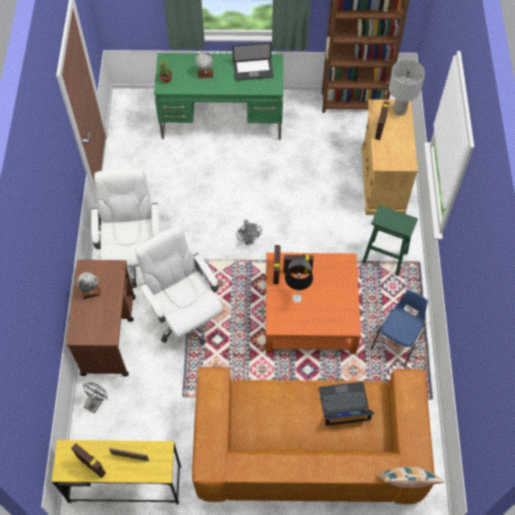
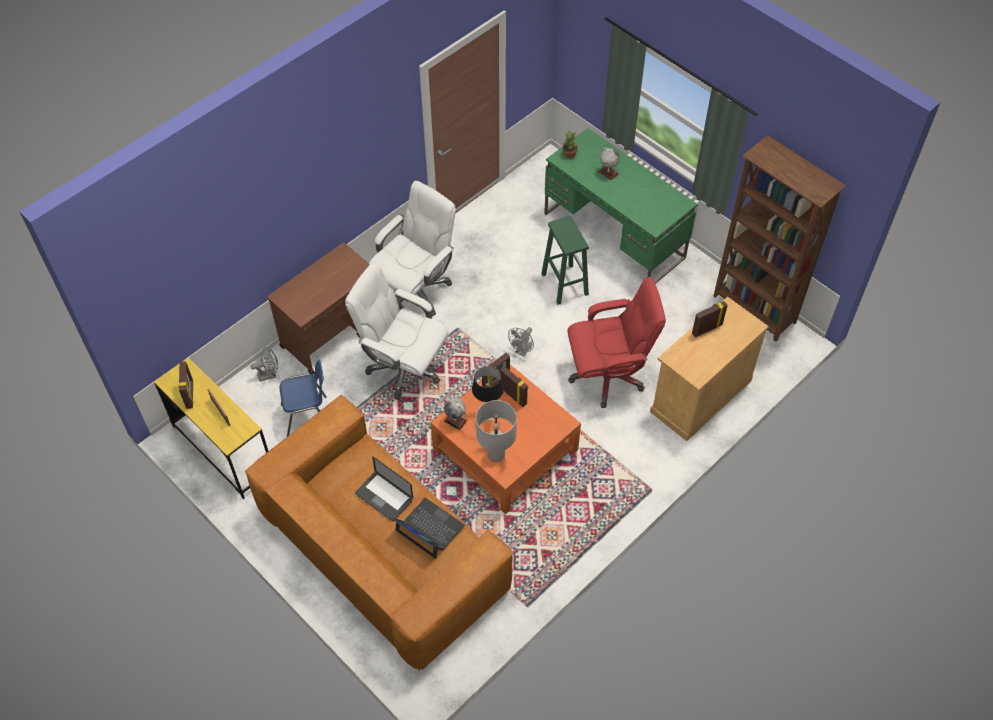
camera: 45 degrees right, 5 degrees down
(90, 292) = (326, 273): globe -> globe (455, 421)
(185, 316) = (403, 368): white office chair -> white office chair turned 75 degrees counterclockwise
(253, 70) = (653, 199): laptop -> laptop (384, 497)
(317, 212) = (608, 376): none -> red office chair
(384, 257) = (624, 459): green stool -> green stool (564, 284)
(397, 341) = (553, 536): blue chair -> blue chair (308, 417)
(399, 110) = (746, 327): grey table lamp -> grey table lamp (496, 455)
(404, 484) = (390, 619): pillow -> none

